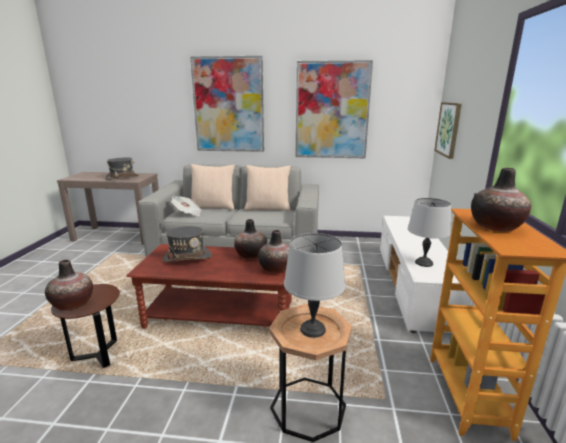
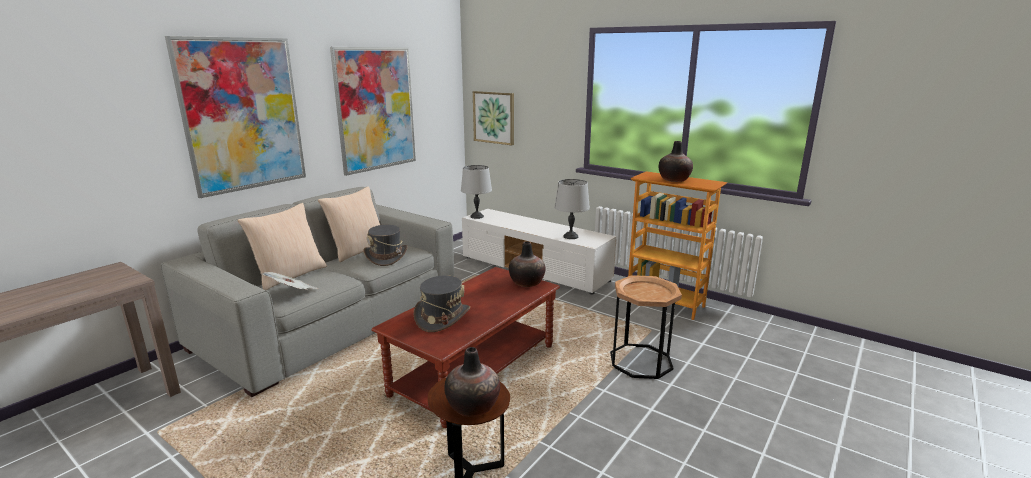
camera: 60 degrees left, 0 degrees up
(122, 177) = (78, 289): grey hat -> grey hat (386, 257)
(251, 255) = (482, 286): vase -> none
(313, 329) = (646, 290): grey table lamp -> grey table lamp (477, 216)

